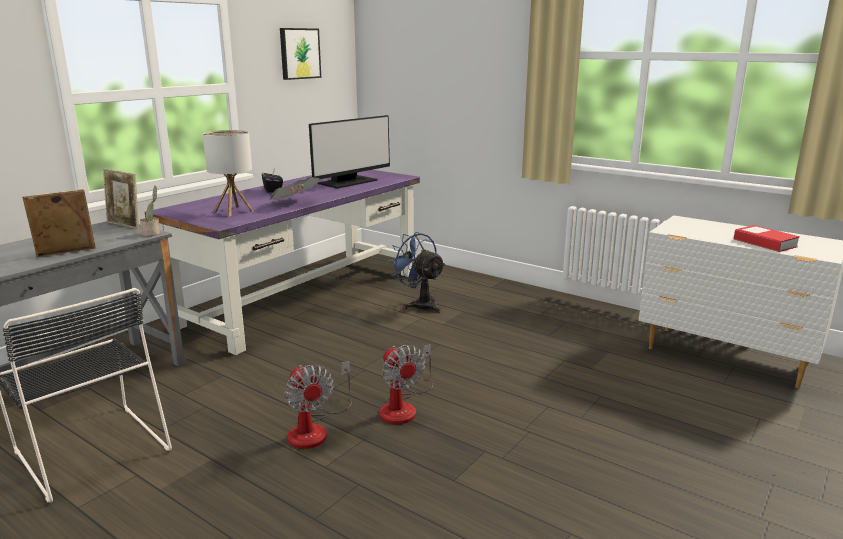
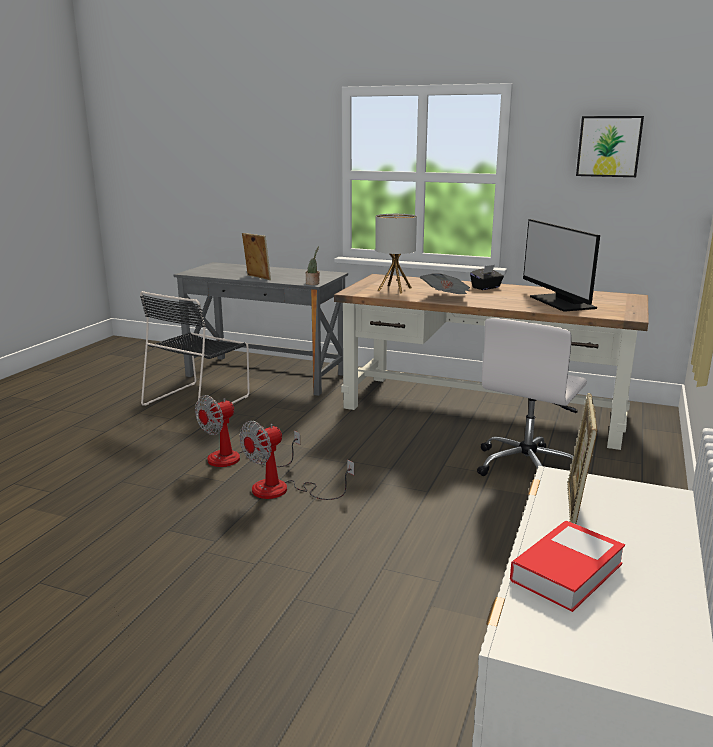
camera: 75 degrees right, 0 degrees up
(125, 225) = (330, 276): picture frame -> picture frame (575, 506)
(305, 297) = (484, 409): purple desk -> brown desk
(348, 182) = (561, 302): monitor -> monitor turned 45 degrees clockwise
(420, 304) = (527, 466): blue fan -> white office chair

